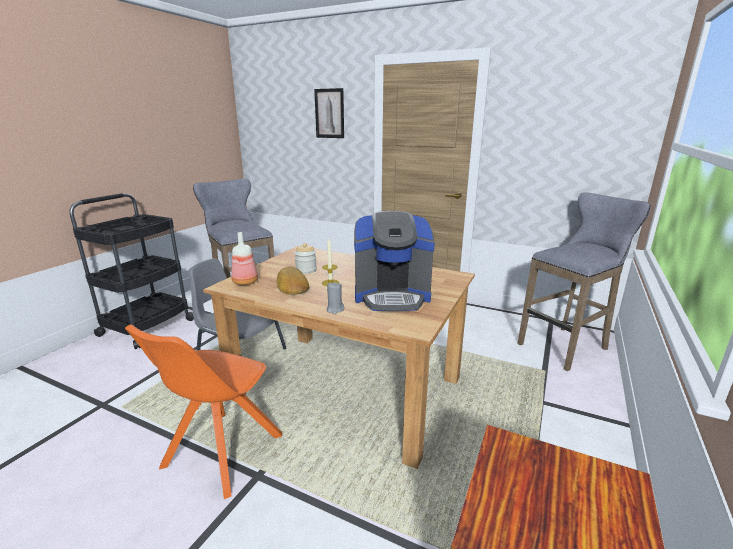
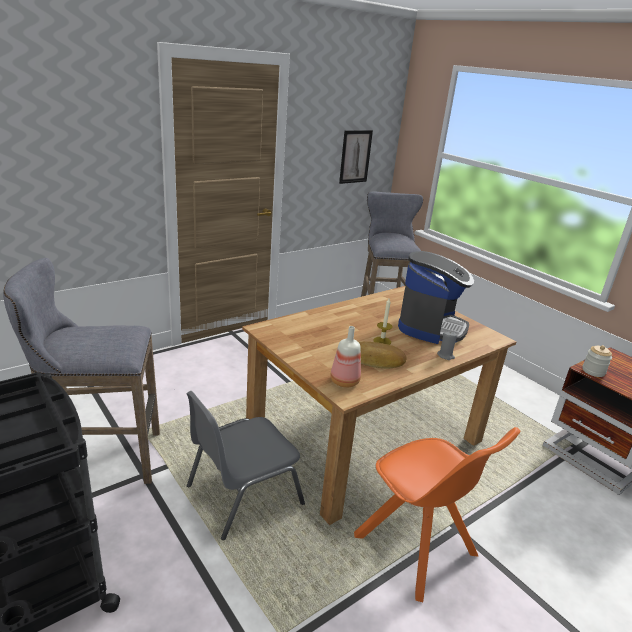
camera: 65 degrees left, 5 degrees up
(306, 270) = (336, 342): jar -> jar (593, 371)
(329, 113) = (86, 122): picture -> picture (355, 156)

